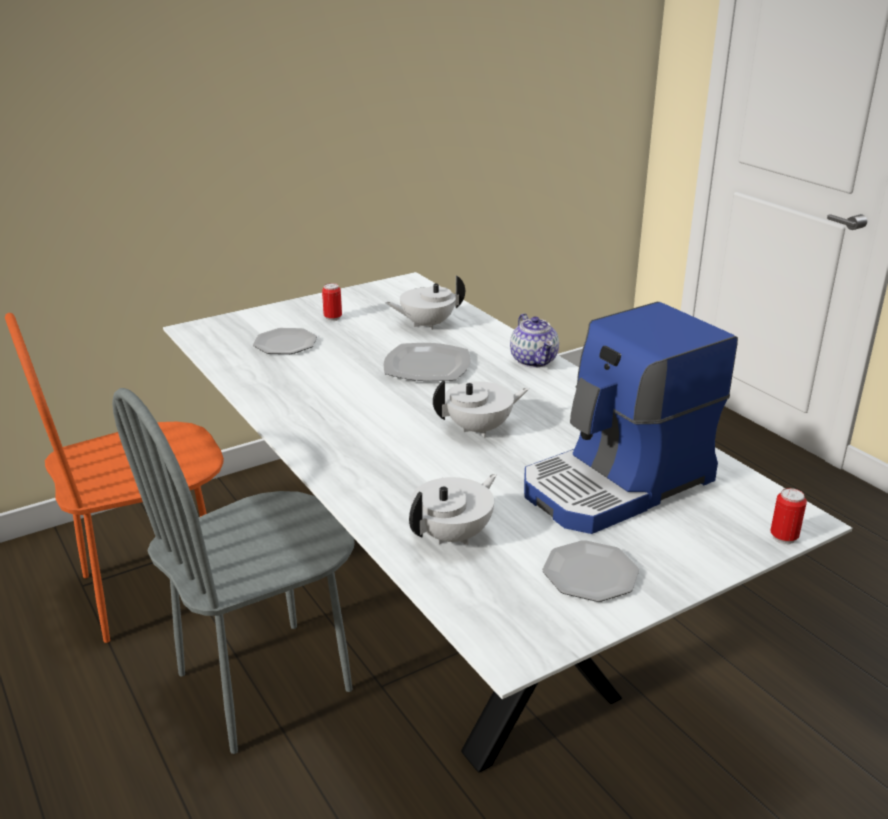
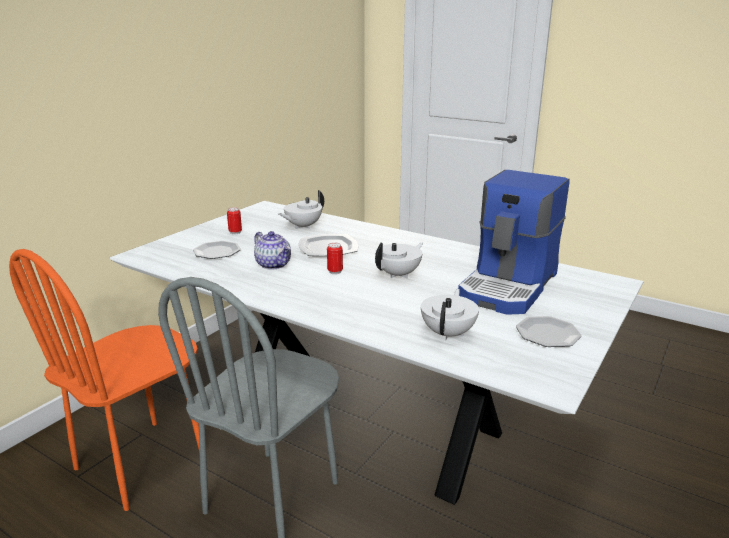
camera: 25 degrees left, 5 degrees down
(534, 361) = (390, 234): teapot -> teapot (274, 264)
(783, 537) = (619, 292): can -> can (335, 272)

